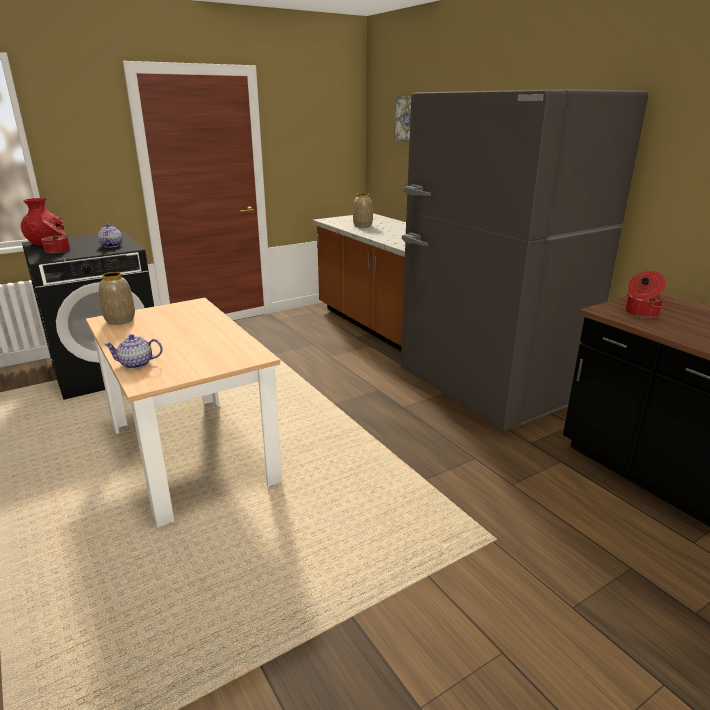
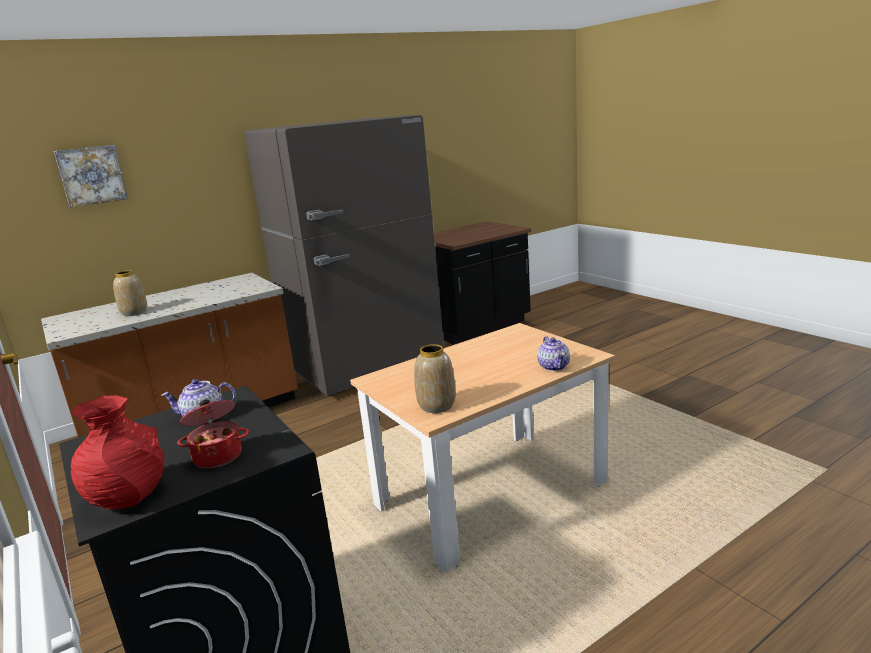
camera: 90 degrees left, 5 degrees down
(640, 313) = (459, 238): cooking pot -> none

